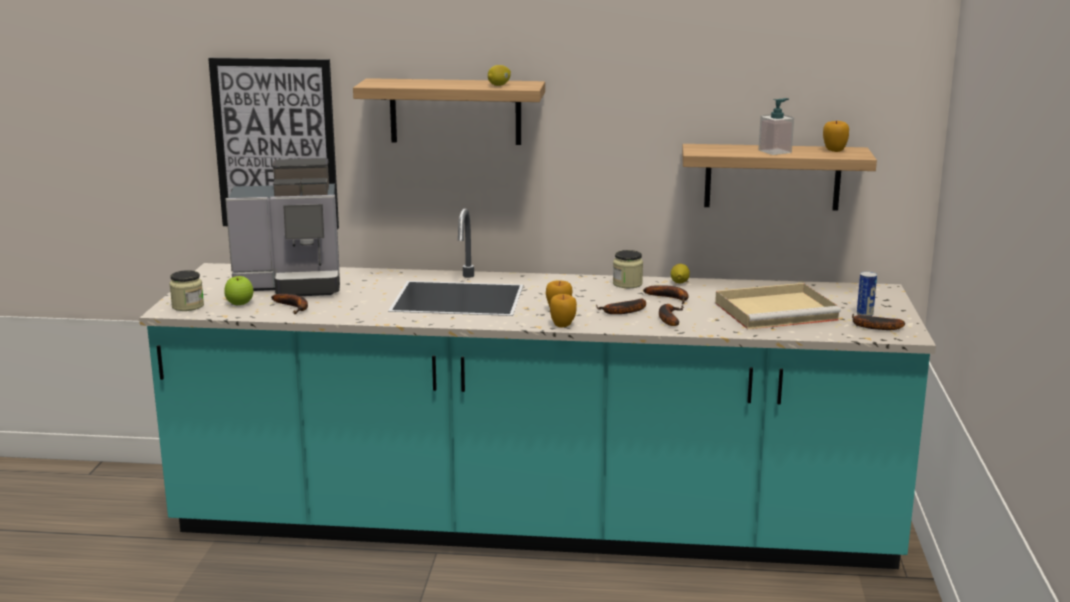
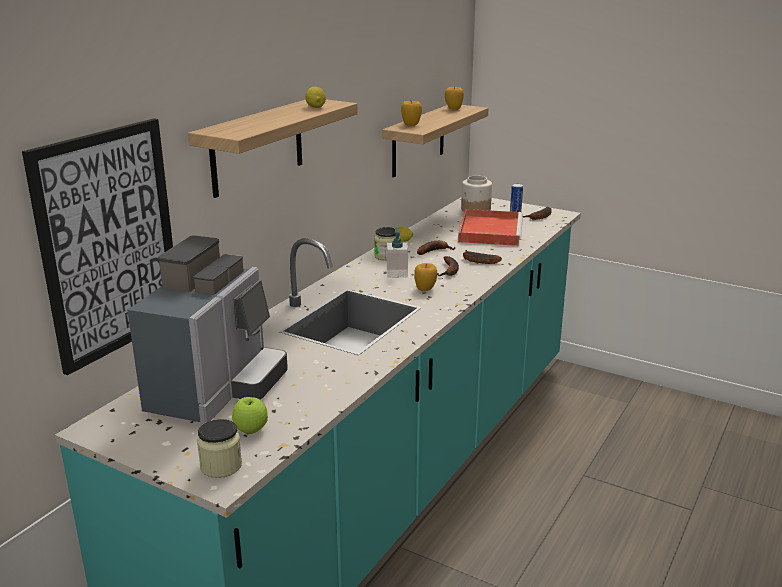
camera: 65 degrees left, 5 degrees up
(294, 307) = (298, 399): banana -> none
(563, 325) = (462, 295): apple -> apple (411, 124)
(775, 151) = (441, 118): soap dispenser -> soap dispenser (397, 273)
(777, 311) = (489, 230): beige tray -> red tray
(844, 295) = (475, 209): none -> jar

